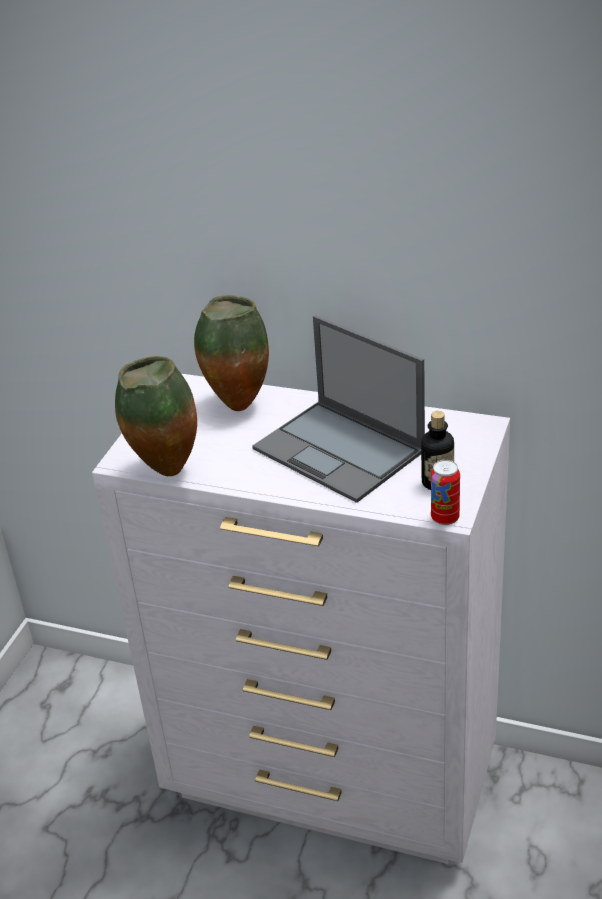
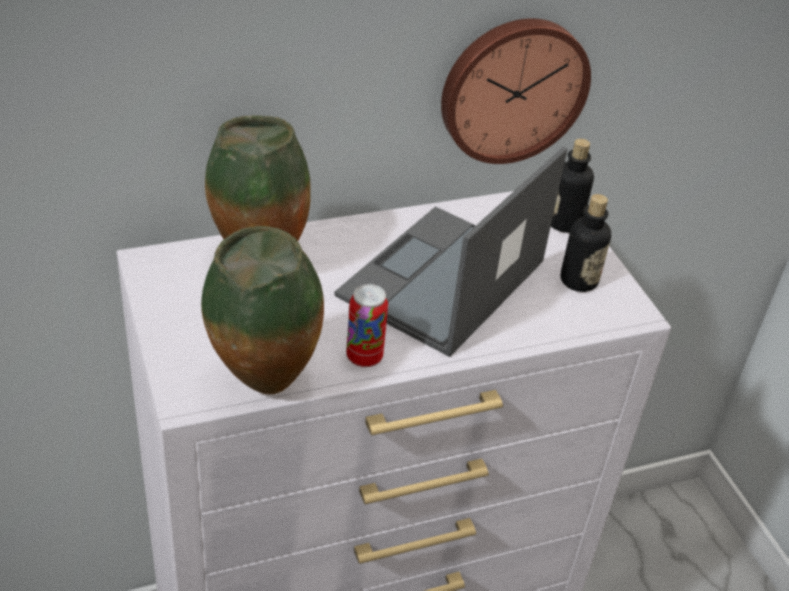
camera: 45 degrees left, 5 degrees up
(340, 451) = (441, 281): laptop -> laptop turned 120 degrees clockwise
(445, 518) = (631, 318): can -> can (364, 357)
(459, 325) = (512, 88): none -> wall clock
(476, 443) = (564, 222): none -> bottle

